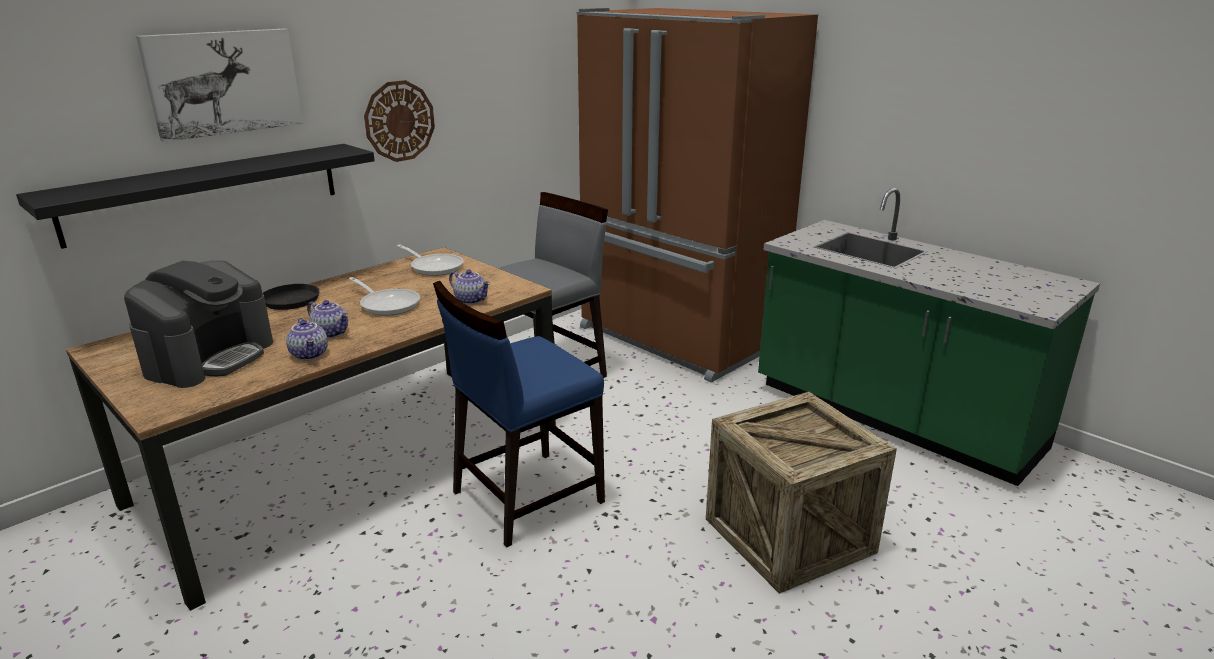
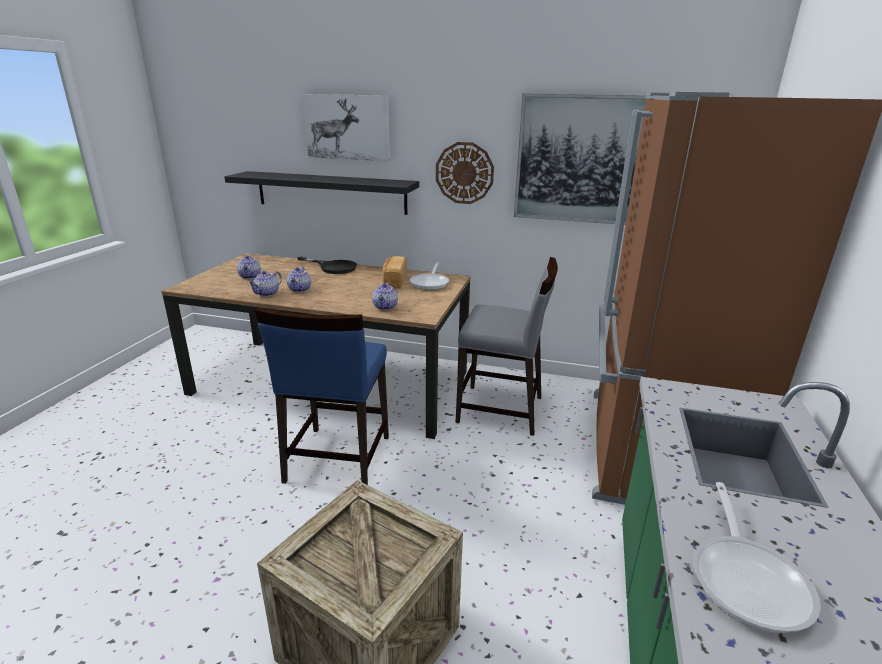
camera: 60 degrees right, 0 degrees up
(210, 357) = (250, 277): coffee machine -> teapot
(387, 304) = (355, 289): frying pan -> frying pan (747, 579)
(397, 281) = (394, 281): none -> bread
(510, 84) = (578, 160): none -> picture
(526, 496) = (337, 459): blue chair -> blue chair turned 105 degrees counterclockwise

